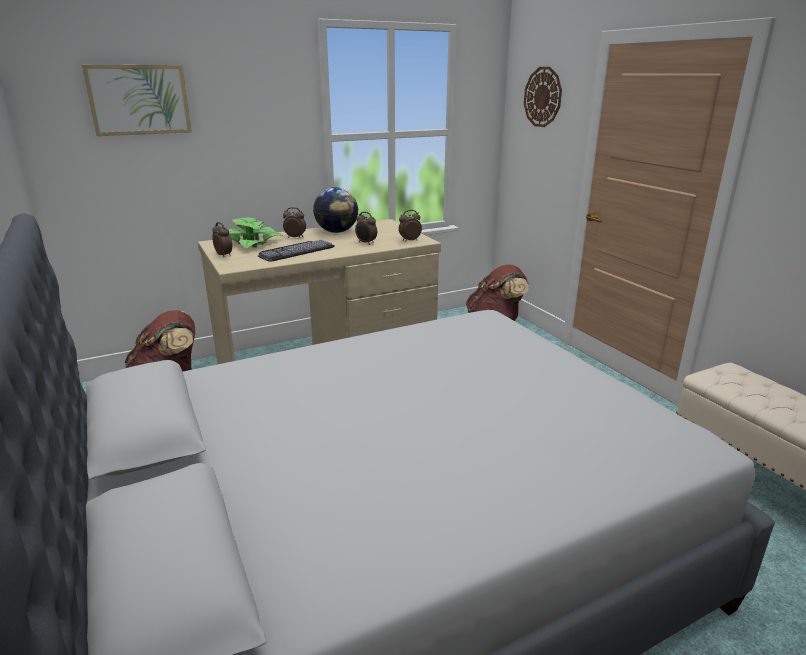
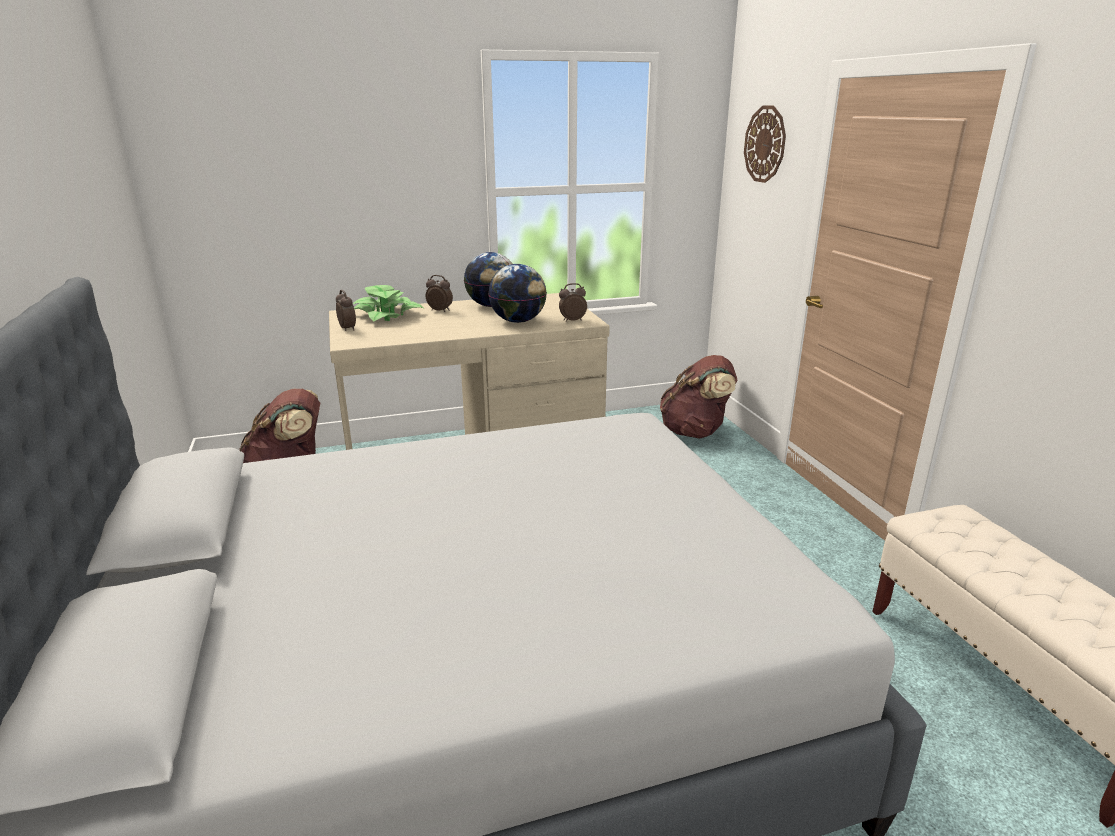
camera: 10 degrees right, 0 degrees up
(139, 100) = (268, 147): picture -> none
(295, 250) = (430, 326): keyboard -> none
(366, 243) = (518, 321): alarm clock -> globe

